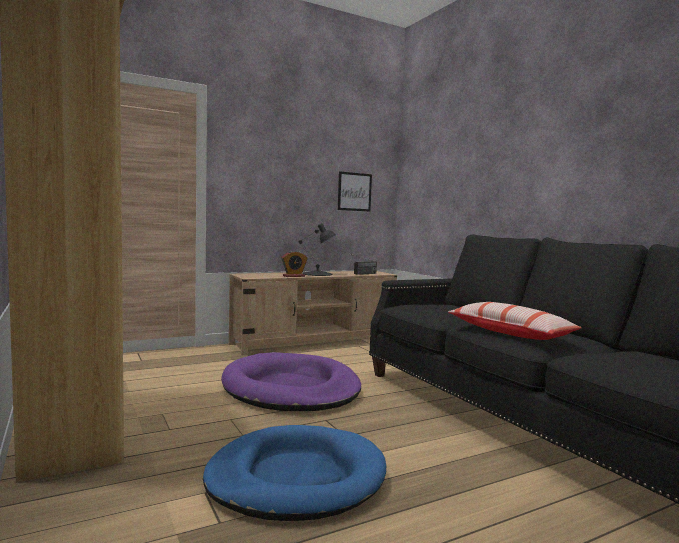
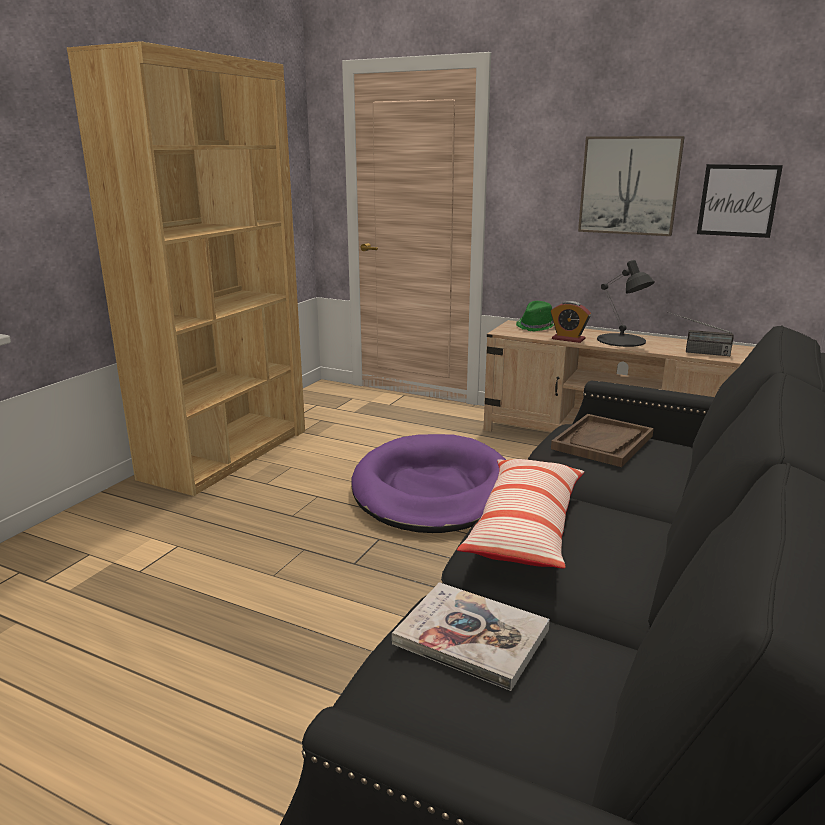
camera: 55 degrees right, 15 degrees up
(257, 274) = (536, 326): none -> green hat
(296, 478) = (236, 573): blue dog bed -> none
(301, 181) = (629, 185): none -> picture
(430, 306) = (602, 442): none -> brown tray
(620, 358) = (471, 636): none -> book

